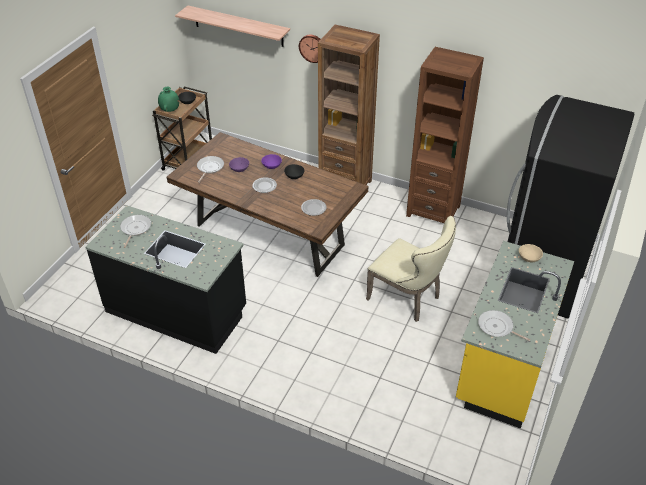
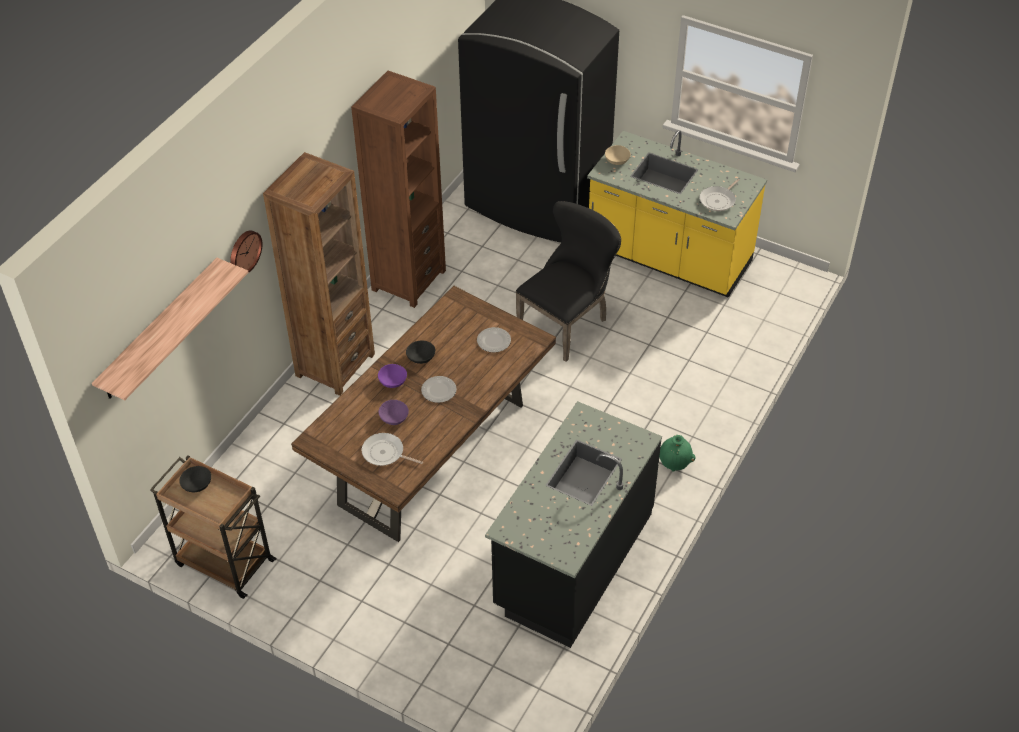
camera: 85 degrees left, 5 degrees up
(135, 229) = (540, 519): frying pan -> none
(170, 111) = (219, 508): green vase -> green vase (674, 464)
(408, 298) = (567, 322): beige chair -> black chair

